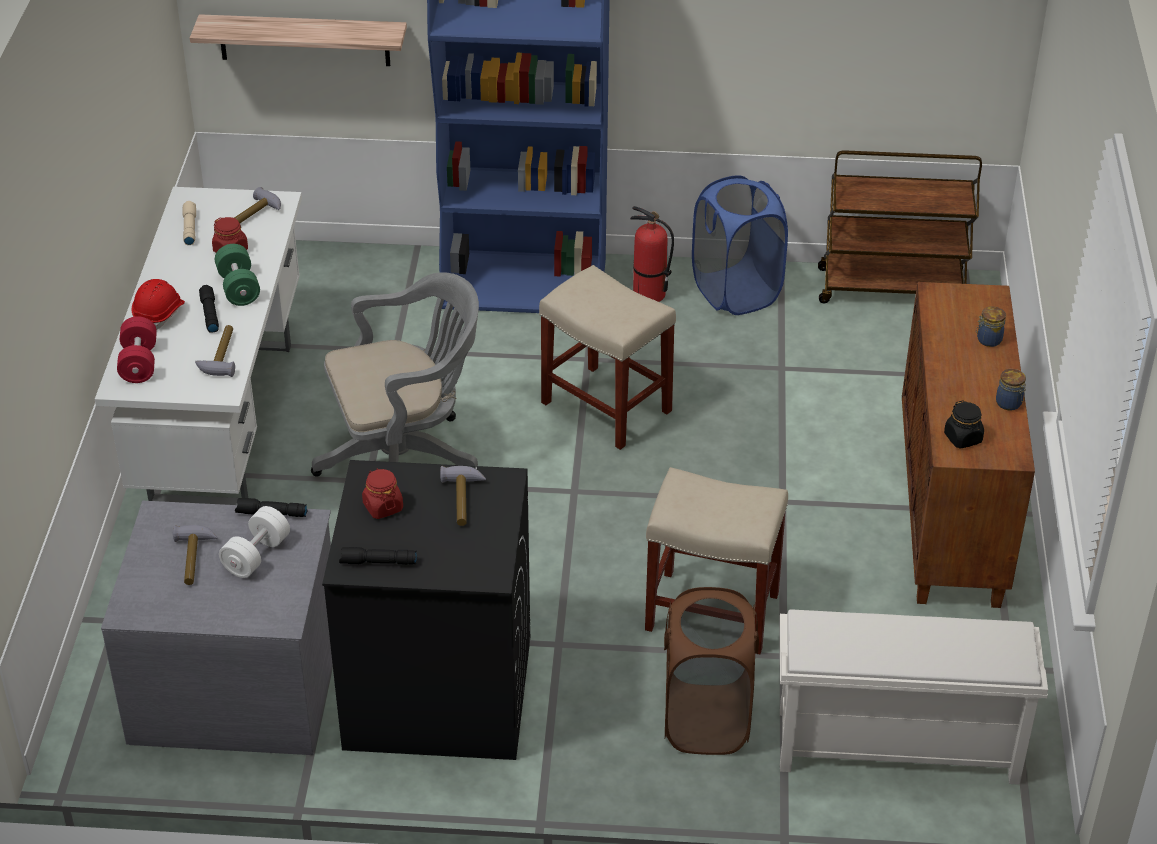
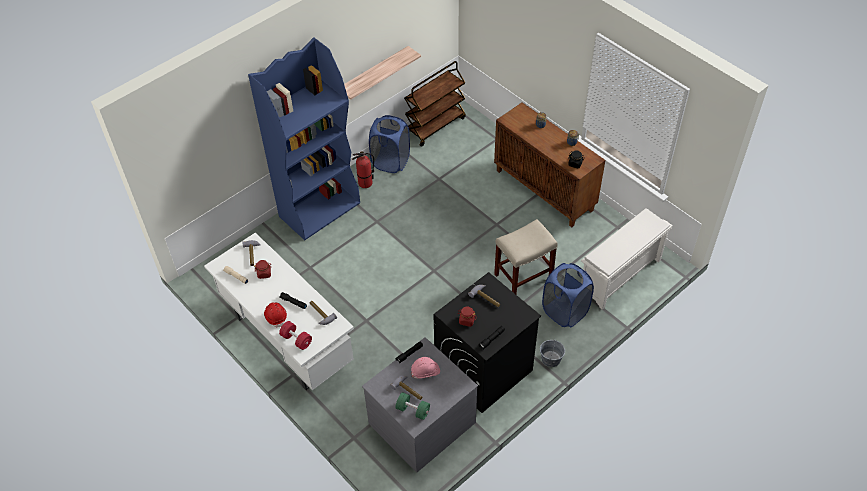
camera: 45 degrees left, 10 degrees up
(238, 288) = (288, 285): green dumbbell -> green dumbbell (413, 410)
(256, 555) = (425, 371): white dumbbell -> pink hard hat
(304, 40) = (204, 171): shelf -> shelf (374, 74)
(406, 459) = (367, 303): grey office chair -> none
(572, 769) = (551, 359): none -> grey bucket
(604, 406) = (404, 234): beige stool -> none
(705, 720) = (564, 311): brown laundry basket -> blue laundry basket

